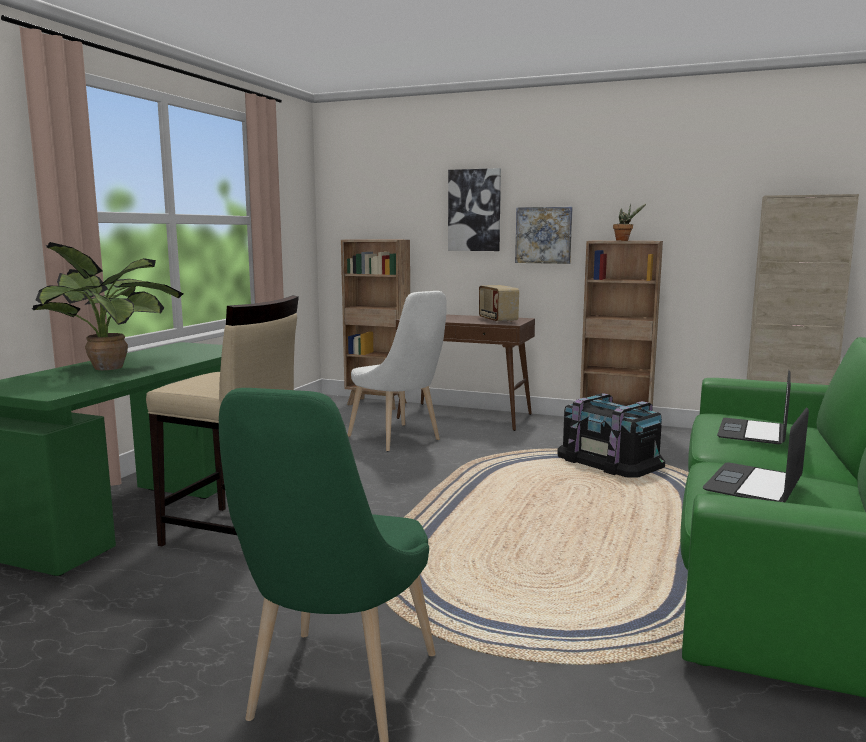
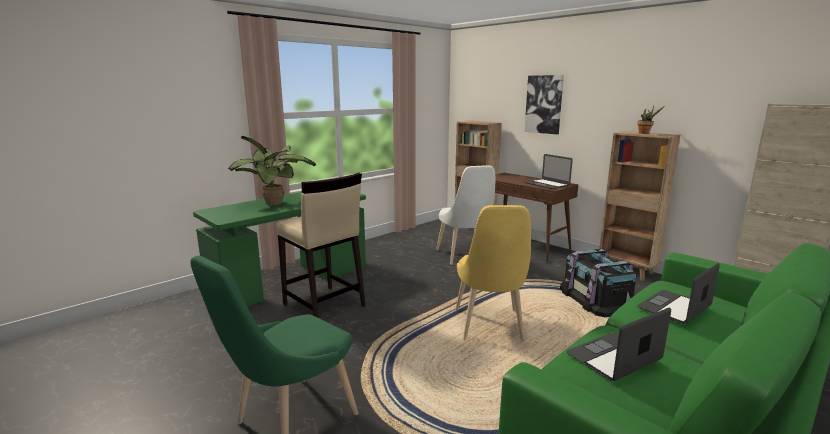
camera: 25 degrees right, 5 degrees up
(497, 320) = (546, 184): radio -> laptop
(513, 513) = (490, 327): none -> yellow chair
(543, 235) = (590, 124): picture -> none

